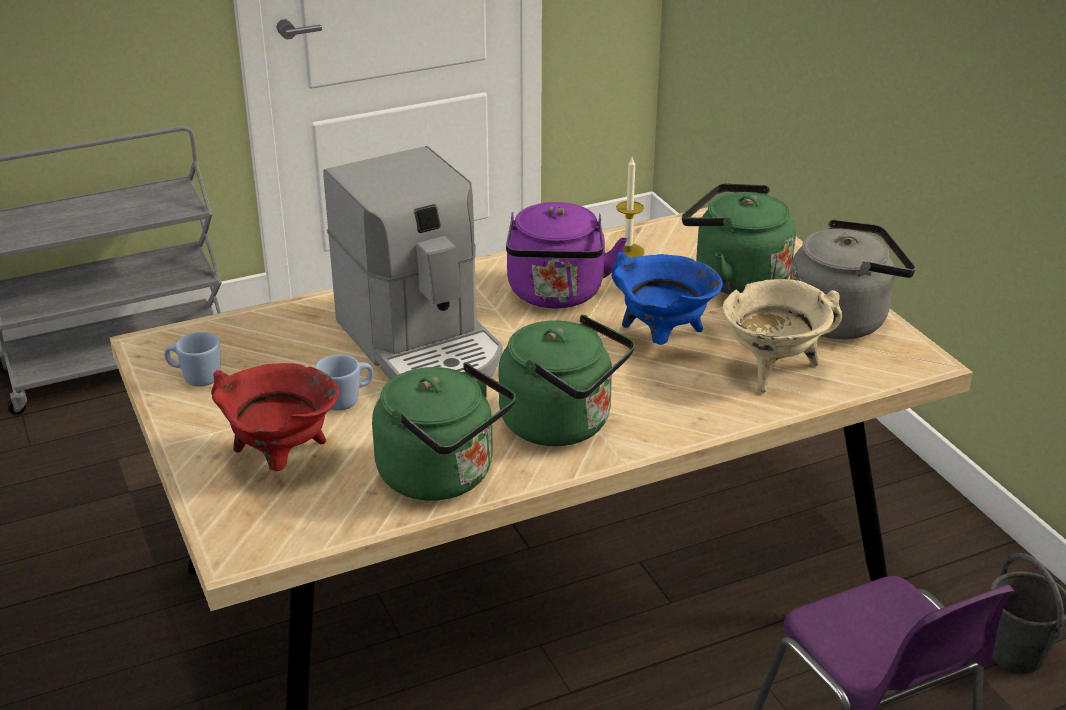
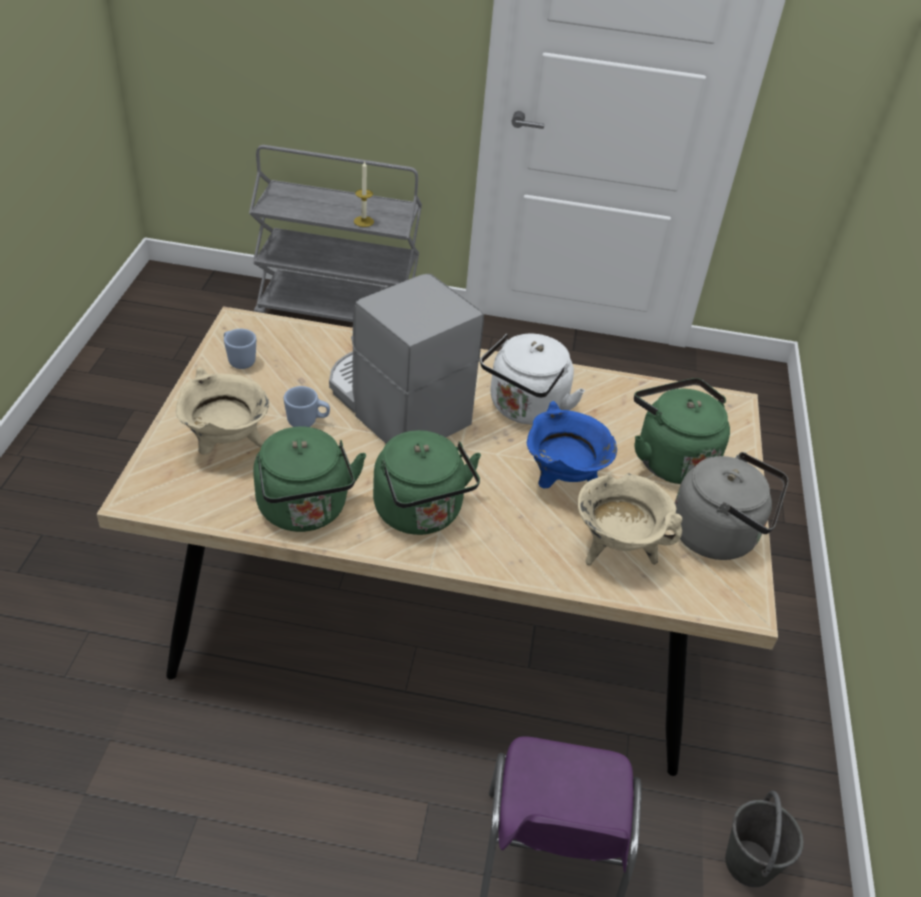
camera: 30 degrees right, 10 degrees up
(282, 459) = (227, 445): red cooking pot -> beige cooking pot
(422, 346) = (394, 405): coffee machine -> coffee machine turned 135 degrees clockwise
(556, 295) = (525, 409): purple kettle -> white kettle
(628, 251) = (614, 397): candle -> candle (363, 221)

